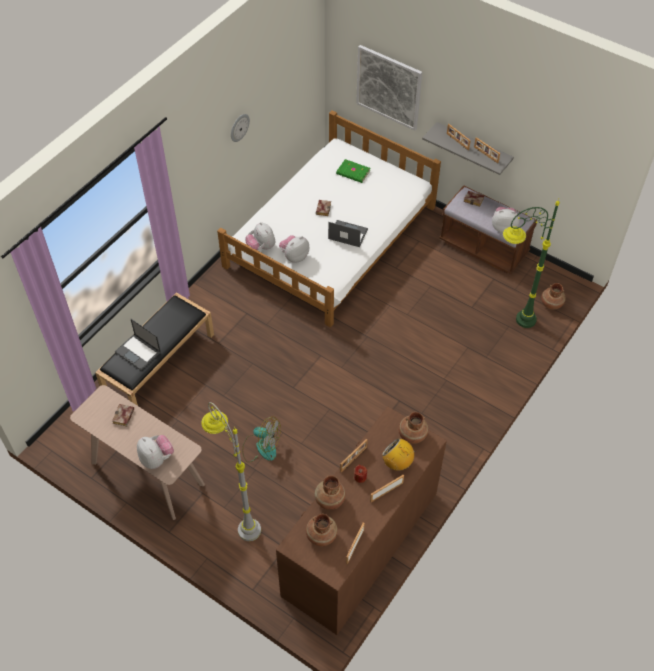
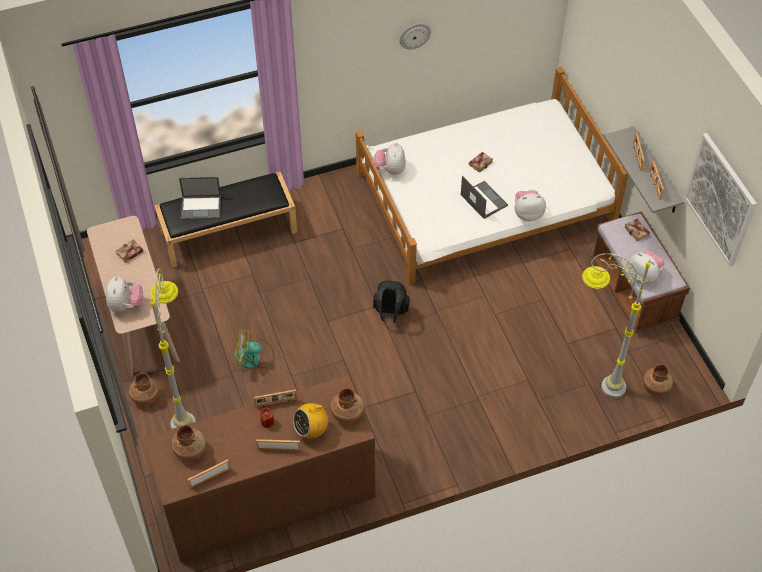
camera: 35 degrees right, 0 degrees up
(138, 352) = (201, 207): laptop -> laptop turned 75 degrees counterclockwise
(261, 447) = (253, 358): fan -> fan turned 120 degrees clockwise
(294, 256) = (413, 195): plush toy -> plush toy (527, 214)
(329, 500) = (223, 425): brown vase -> brown vase (145, 397)
(334, 356) = (390, 314): none -> black backpack
(353, 173) = (542, 142): green book -> none
(389, 87) = (606, 65): picture -> picture (720, 199)
(397, 463) = (311, 430): radio -> radio turned 105 degrees counterclockwise
(509, 323) = (592, 381): green floor lamp -> grey floor lamp

